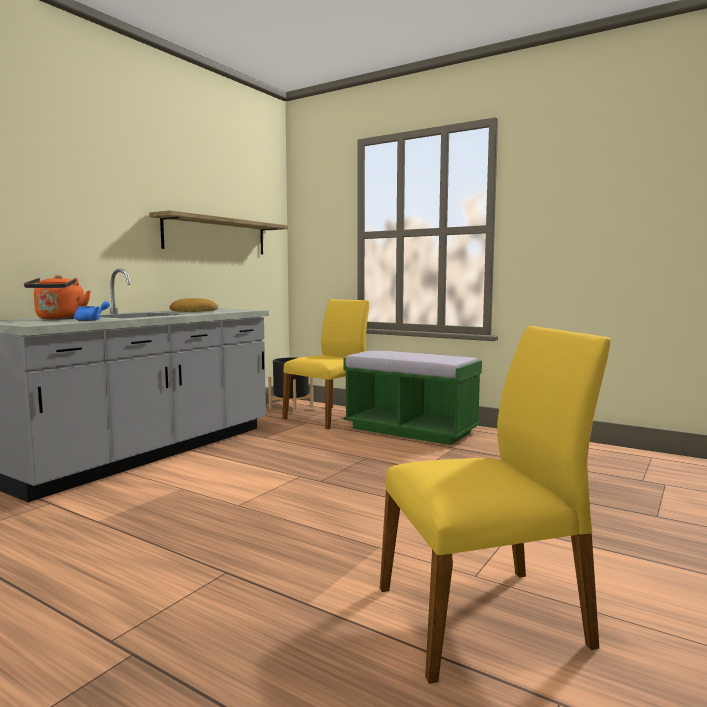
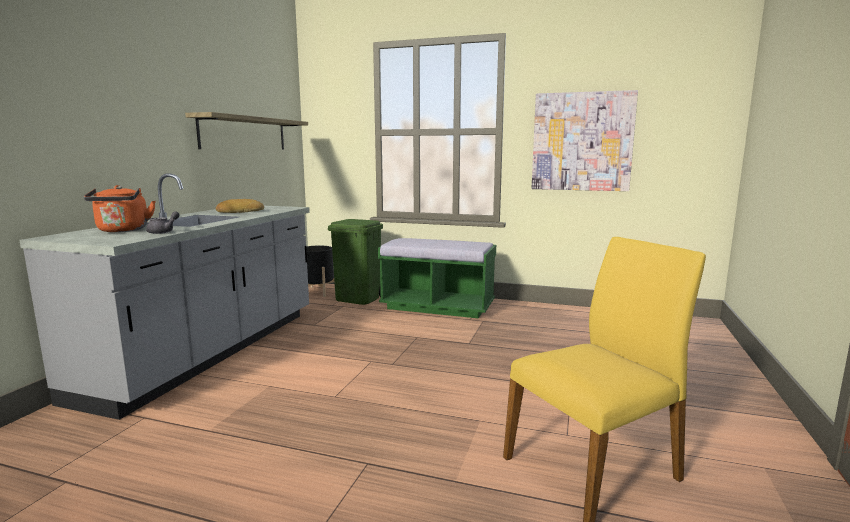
camera: 15 degrees left, 5 degrees up
(91, 320) = (164, 232): blue teapot -> grey teapot
(329, 416) = (359, 299): yellow chair -> green trash can
(588, 238) = (582, 142): none -> picture

